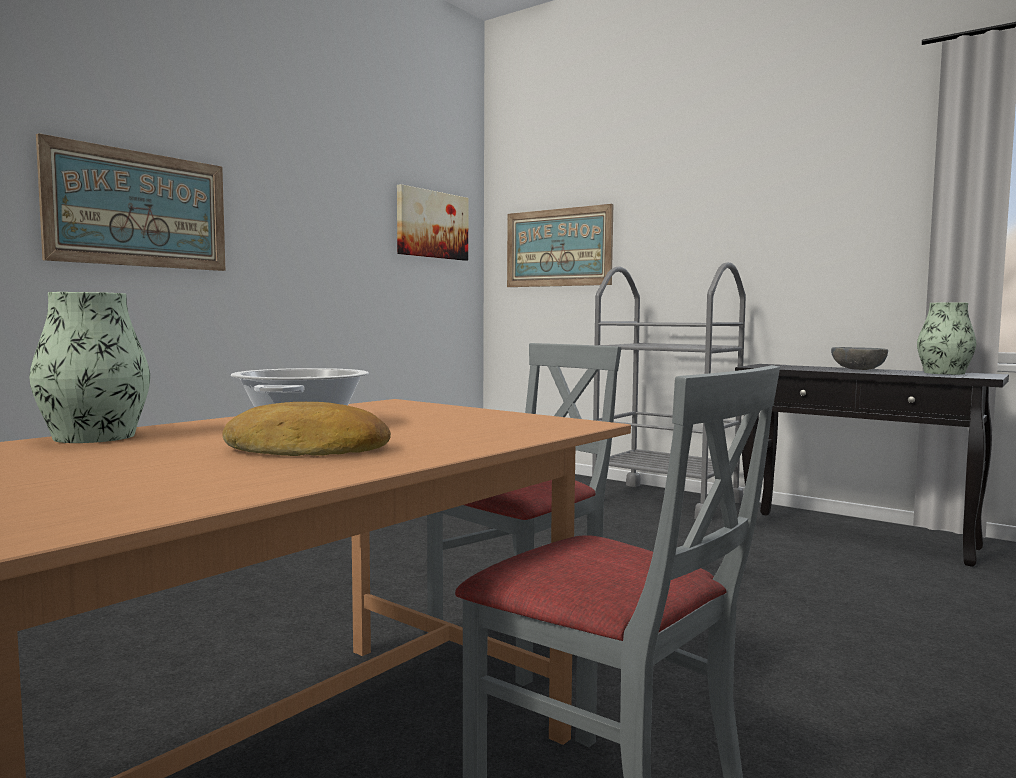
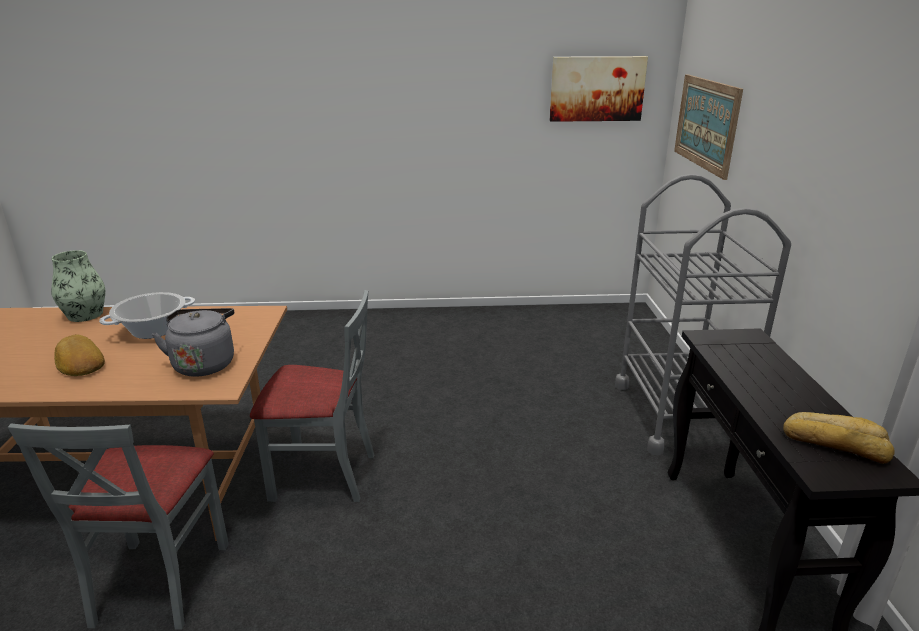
camera: 50 degrees right, 20 degrees up
(139, 209) = (318, 110): picture -> none
(491, 422) = (204, 363): none -> grey kettle
(859, 369) = (791, 387): grey bowl -> none
(944, 373) = (835, 443): vase -> bread

